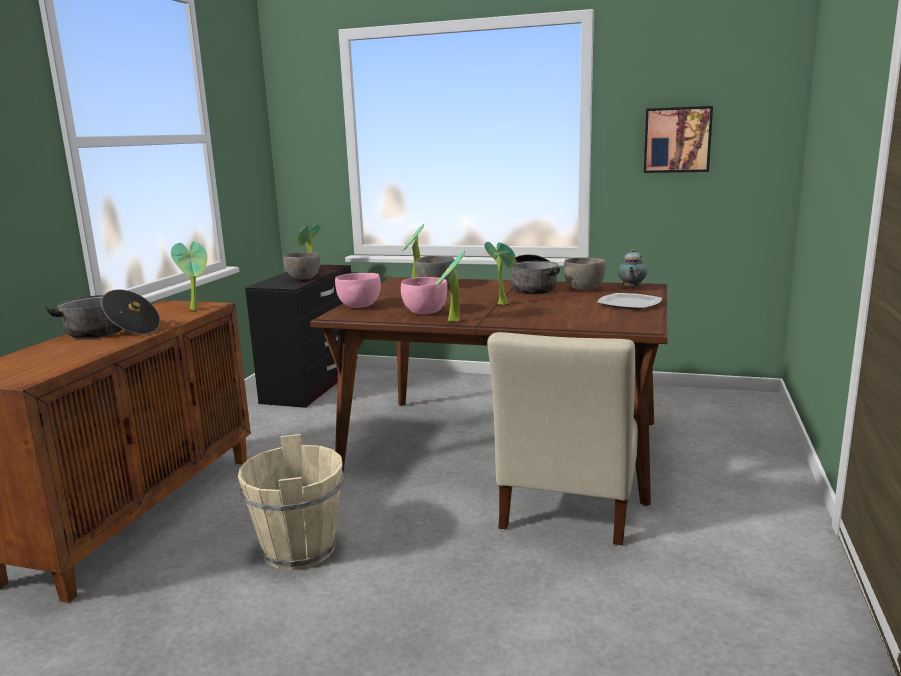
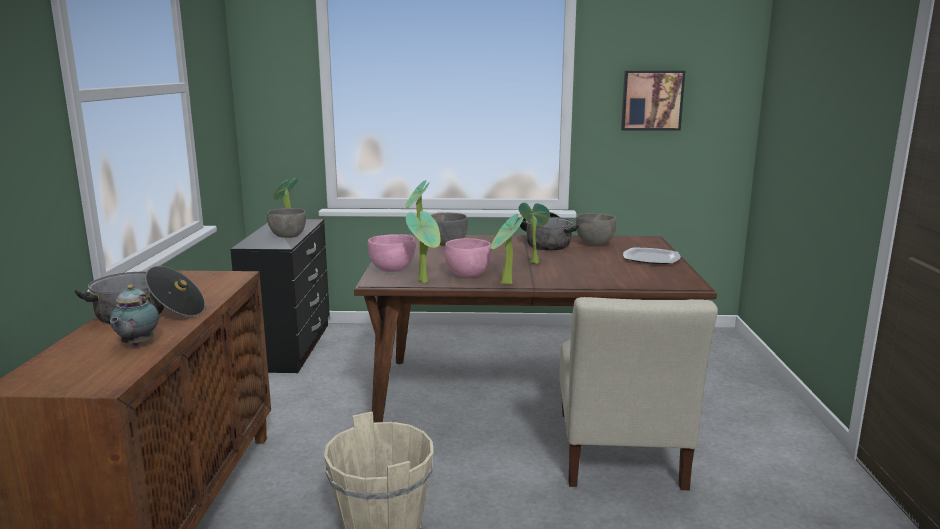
camera: 15 degrees left, 0 degrees up
(197, 309) = (223, 281): potted plant -> potted plant (425, 281)
(631, 289) = (637, 242): teapot -> teapot (136, 345)

